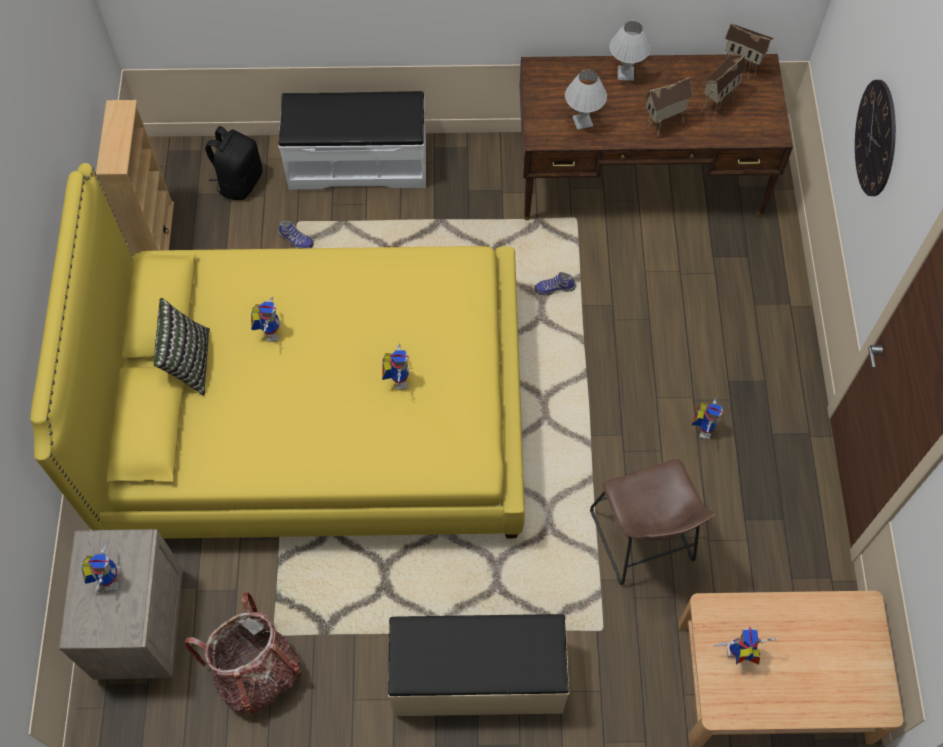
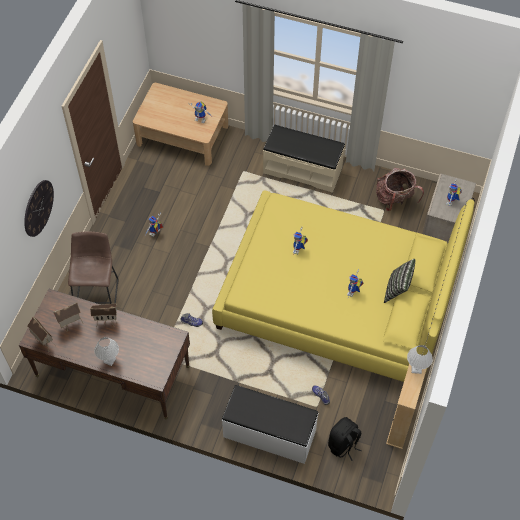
camera: 160 degrees left, 5 degrees down
(582, 121) = (149, 338): white table lamp -> white table lamp (416, 369)
(643, 542) = (209, 197): brown stool -> brown stool (97, 294)

